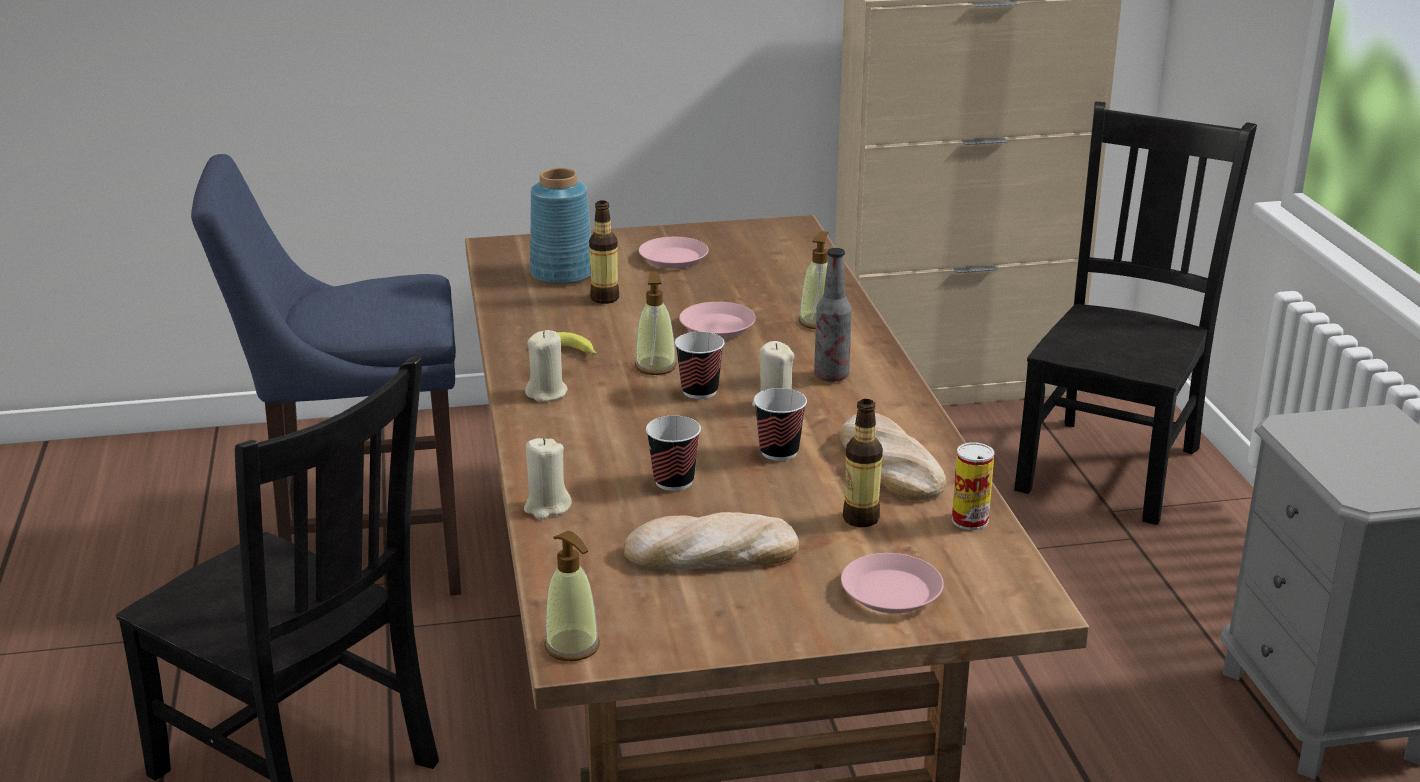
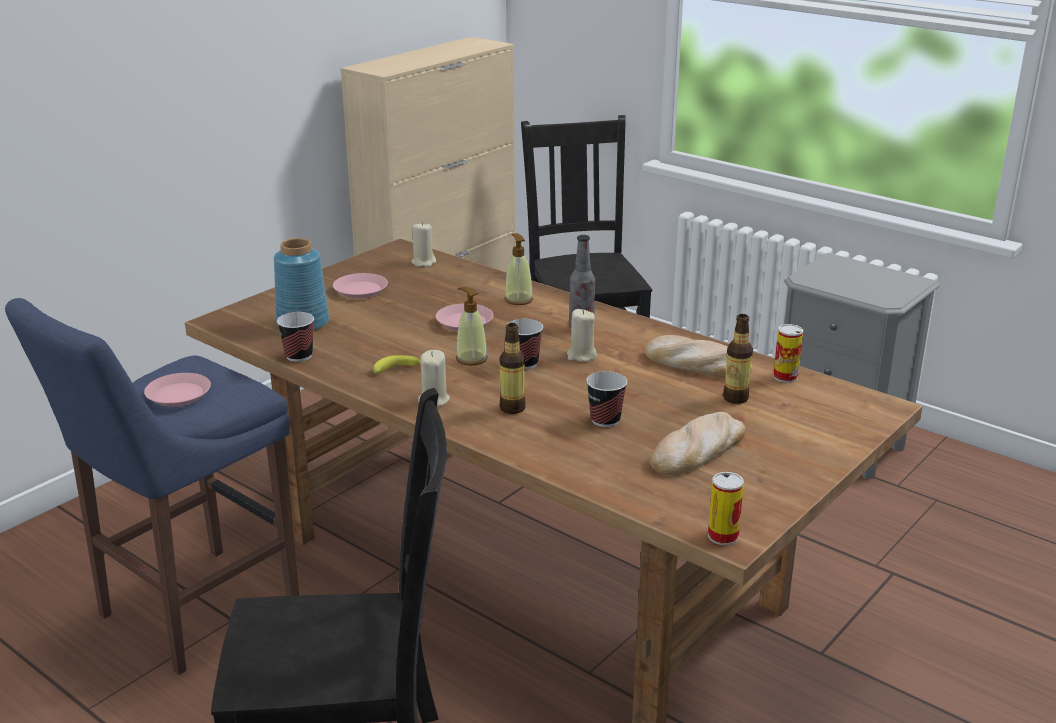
camera: 40 degrees left, 0 degrees up
(547, 507) = (561, 466): beige candle -> beige candle (424, 262)
(572, 646) = (723, 536): soap dispenser -> can
(604, 298) = (361, 329): bottle -> bottle (512, 408)
(779, 452) = (630, 380): cup -> cup (299, 356)
(891, 591) = (816, 429): pink plate -> pink plate (178, 395)

